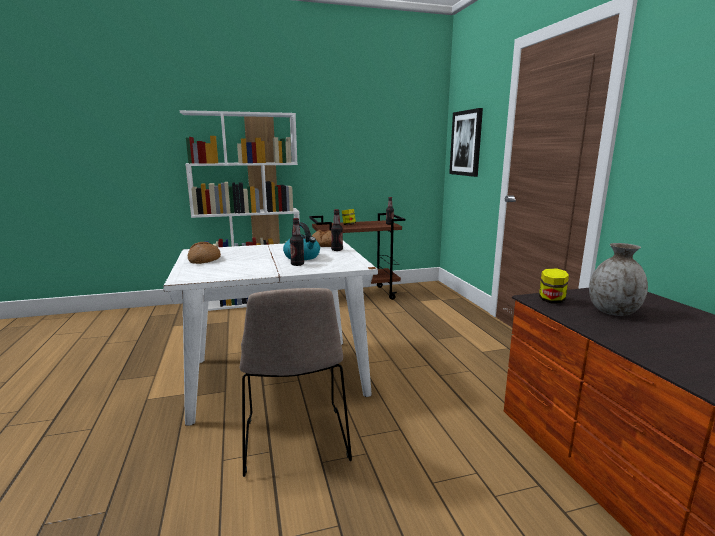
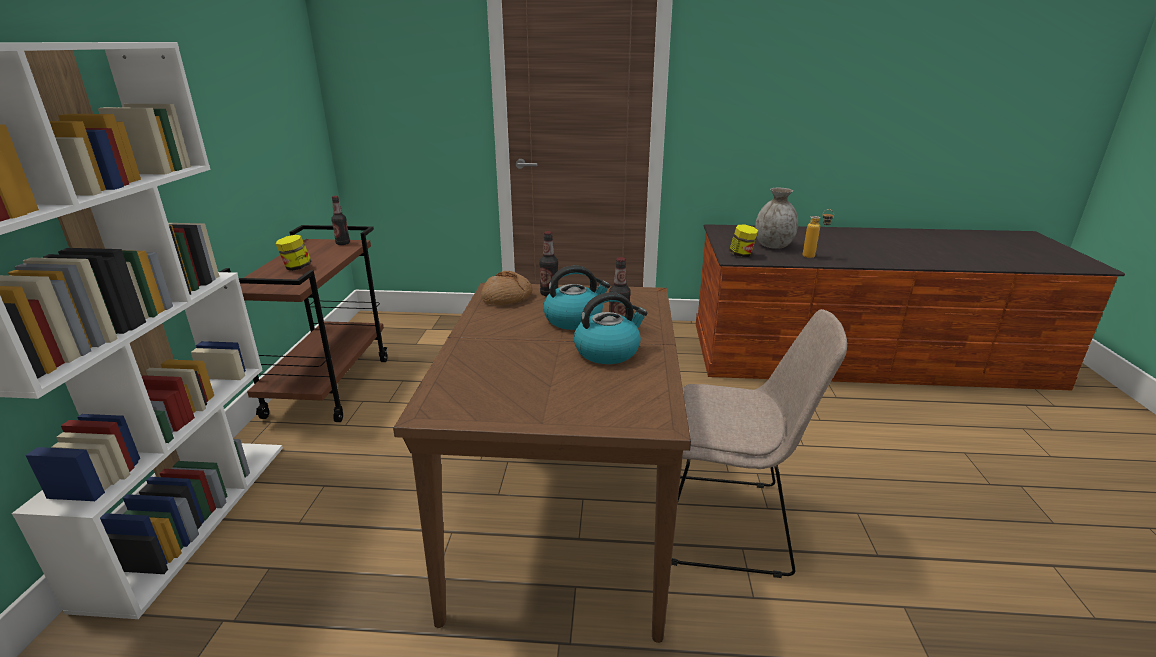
camera: 70 degrees left, 10 degrees up
(204, 260) = (528, 400): bread -> none
(262, 265) = (608, 351): none -> kettle
(279, 377) = (562, 517): white dining table -> brown dining table
(466, 143) = (389, 86): picture -> none
(613, 331) = (813, 257): none -> bottle

